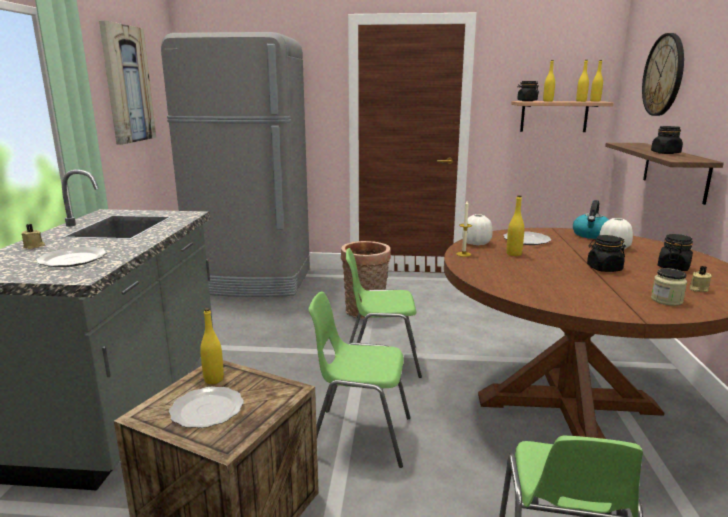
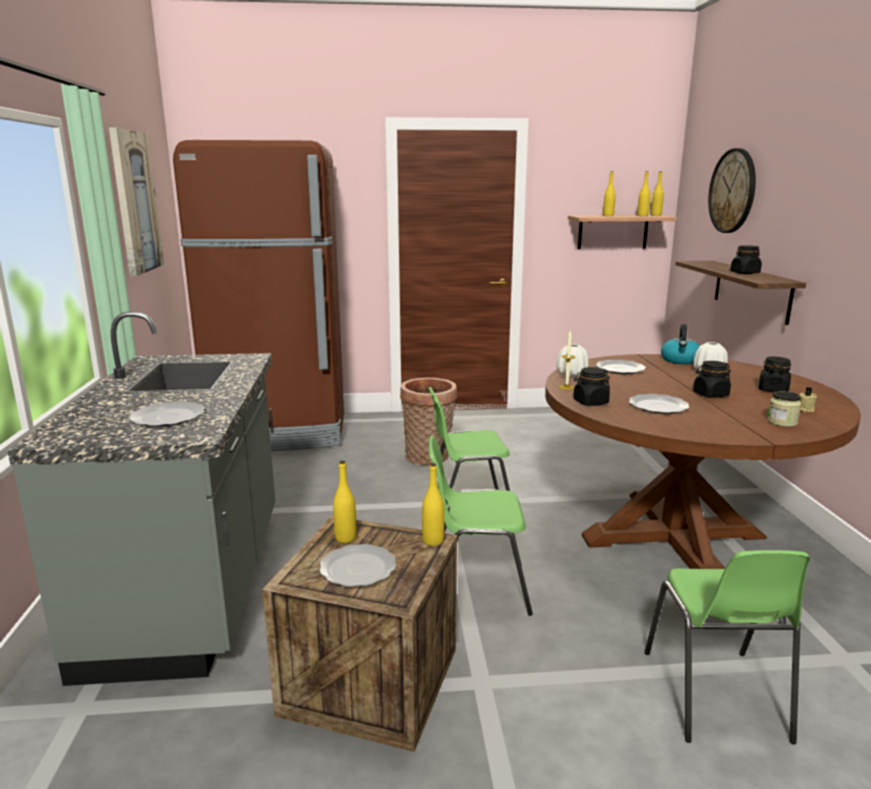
camera: 10 degrees left, 0 degrees up
(34, 246) = (103, 404): beige candle -> none
(252, 281) = (280, 432): grey fridge -> brown fridge
(513, 254) = (616, 384): yellow bottle -> yellow bottle (433, 541)
(527, 101) = (586, 215): black jar -> black jar (590, 402)
(544, 277) = (659, 406): none -> plate

